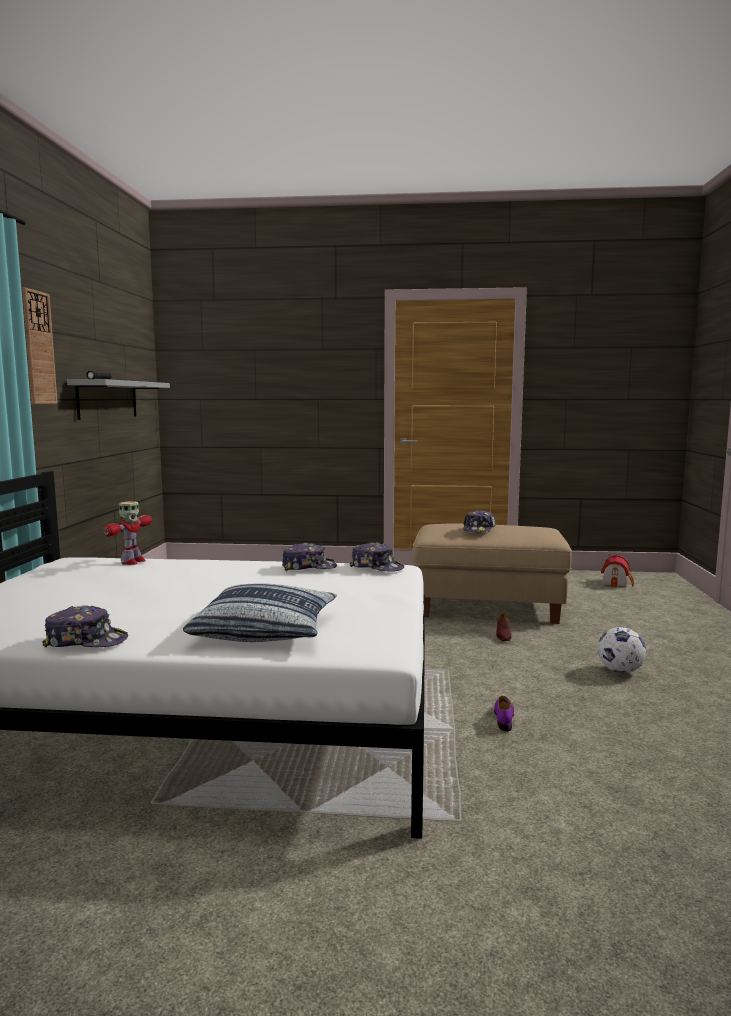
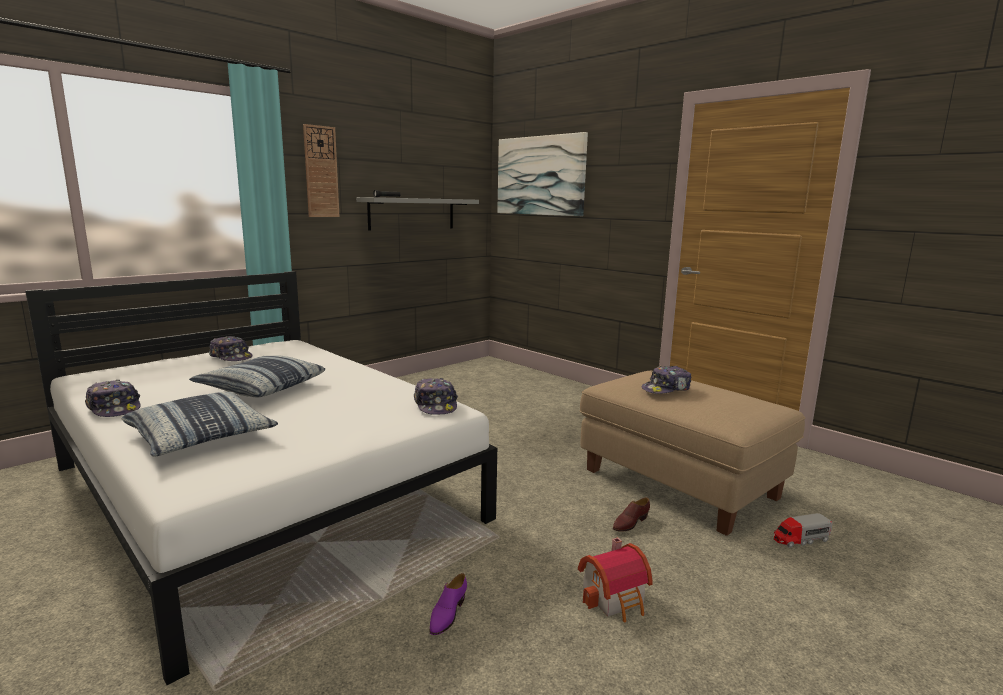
camera: 40 degrees right, 5 degrees up
(132, 562) = (304, 353): toy robot -> none
(187, 591) = (261, 387): none -> pillow
(228, 358) = (540, 176): none -> picture
(309, 567) = (390, 389): cap -> cap (231, 357)
(504, 718) = (447, 614): purple shoe -> purple shoe turned 150 degrees clockwise
(591, 613) = (800, 539): none -> toy truck
(617, 582) = (931, 511): toy house -> toy house (616, 598)
(620, 671) = (684, 631): football -> none

